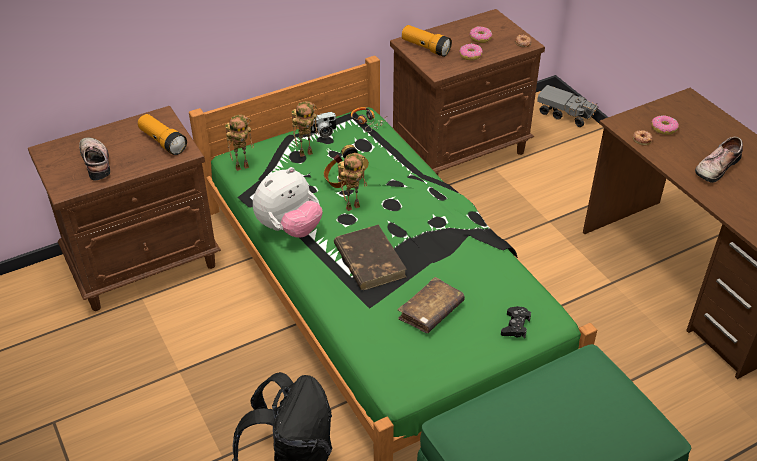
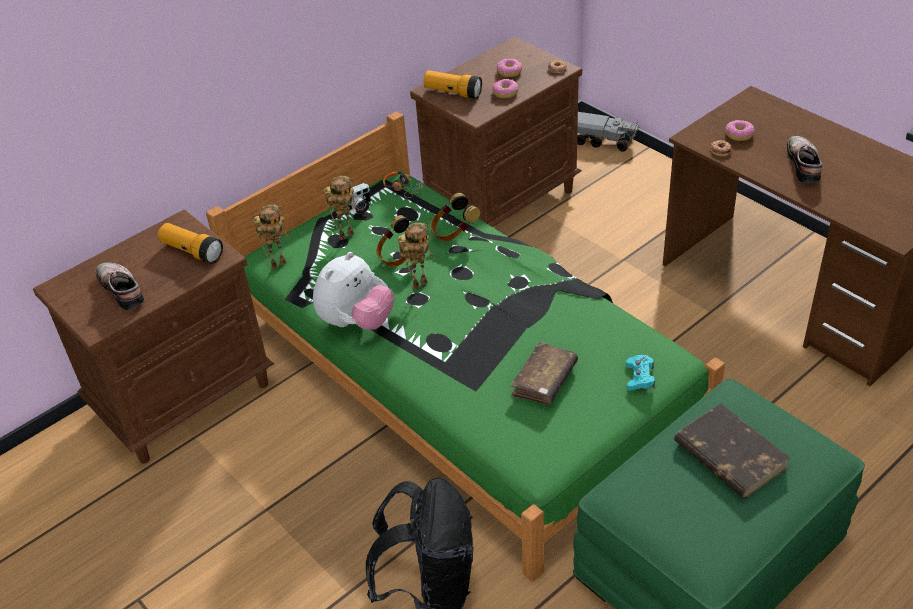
camera: 10 degrees left, 0 degrees up
(369, 260) = (457, 339): brown book -> brown book (729, 454)
(396, 168) = (453, 232): none -> headphones
(515, 326) = (640, 377): black game controller -> turquoise game controller
(715, 166) = (805, 164): shoe -> shoe turned 150 degrees clockwise

